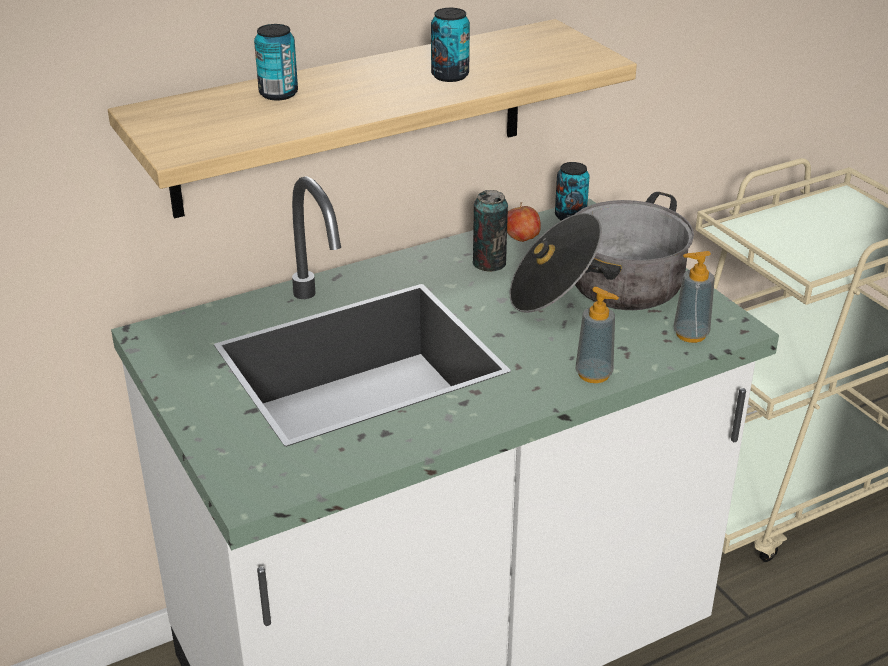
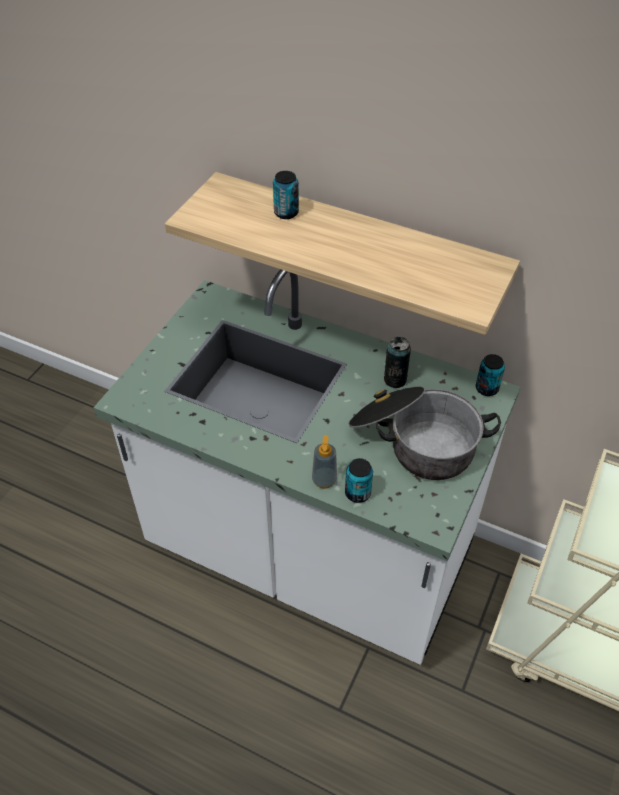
camera: 55 degrees right, 15 degrees up
(450, 75) = (377, 259): can -> can (357, 493)
(521, 239) = (436, 379): apple -> none
(690, 334) = (406, 507): soap dispenser -> none

